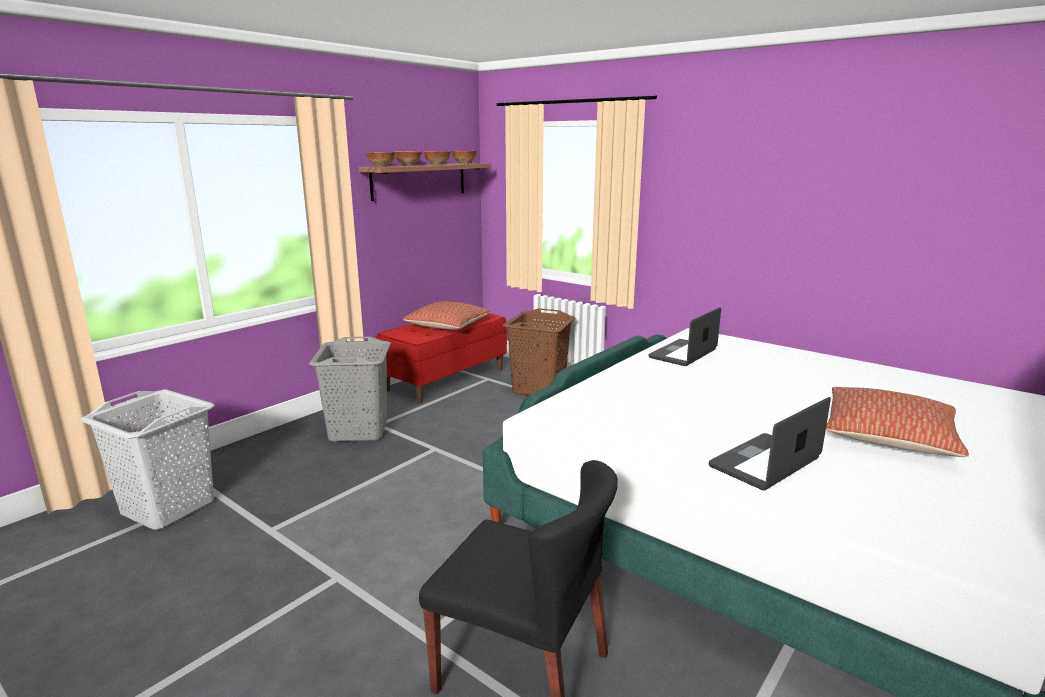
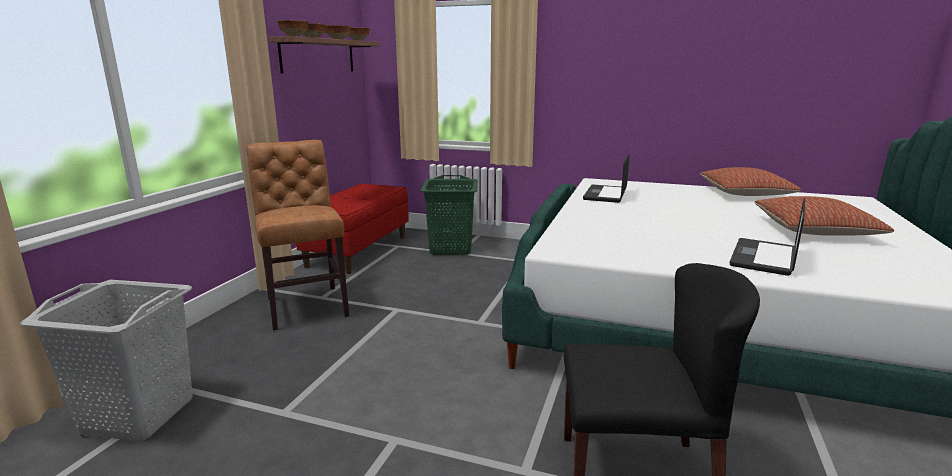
camera: 20 degrees left, 0 degrees up
(359, 430) = (306, 305): grey laundry basket -> brown chair
(447, 326) = (360, 198): pillow -> pillow (745, 194)
(539, 389) = (451, 248): brown laundry basket -> green laundry basket

